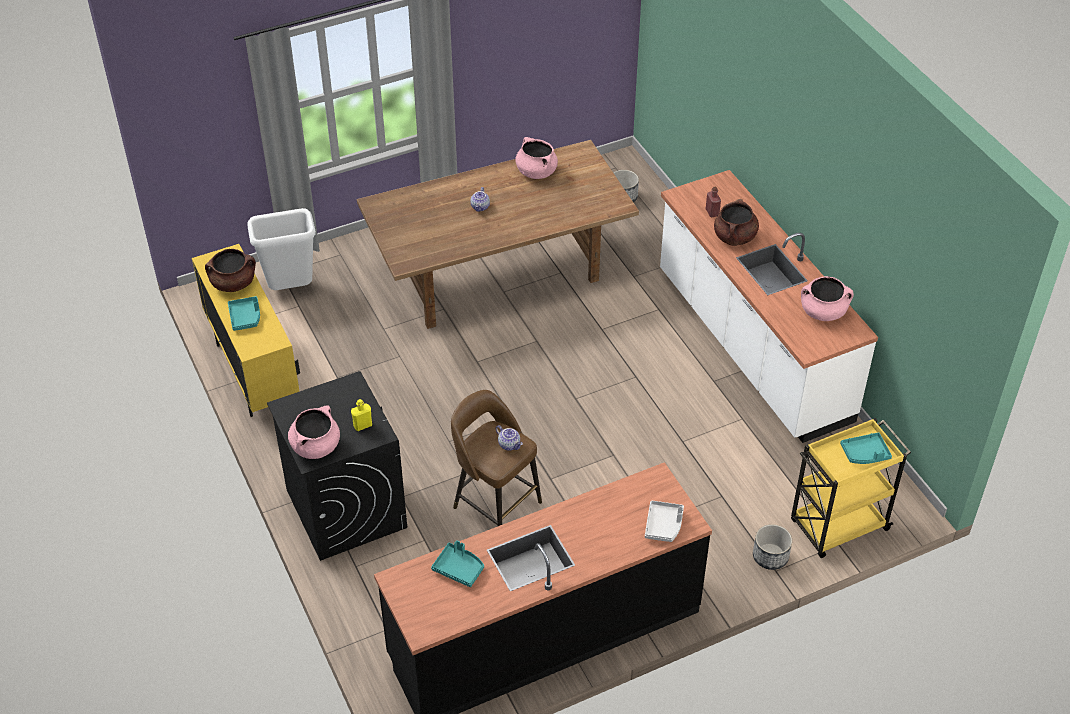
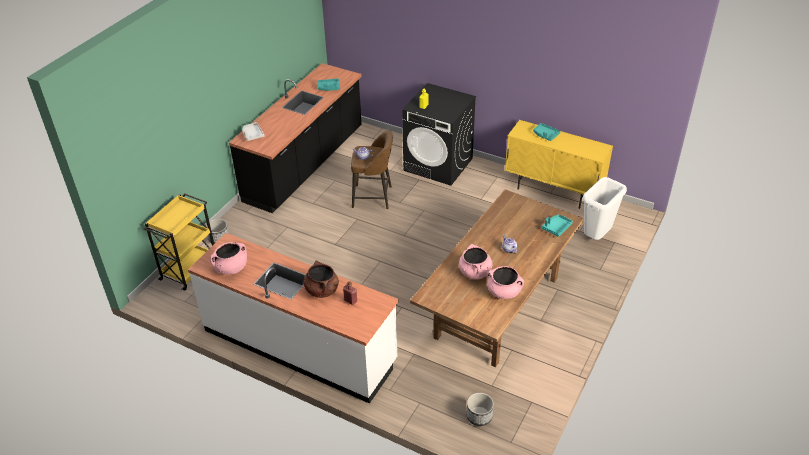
camera: 145 degrees right, 5 degrees down
(233, 283) = (574, 145): brown cooking pot -> none
(316, 446) = (434, 92): pink cooking pot -> pink cooking pot (475, 272)
(865, 454) = (170, 219): turquoise tray -> turquoise tray (556, 228)

